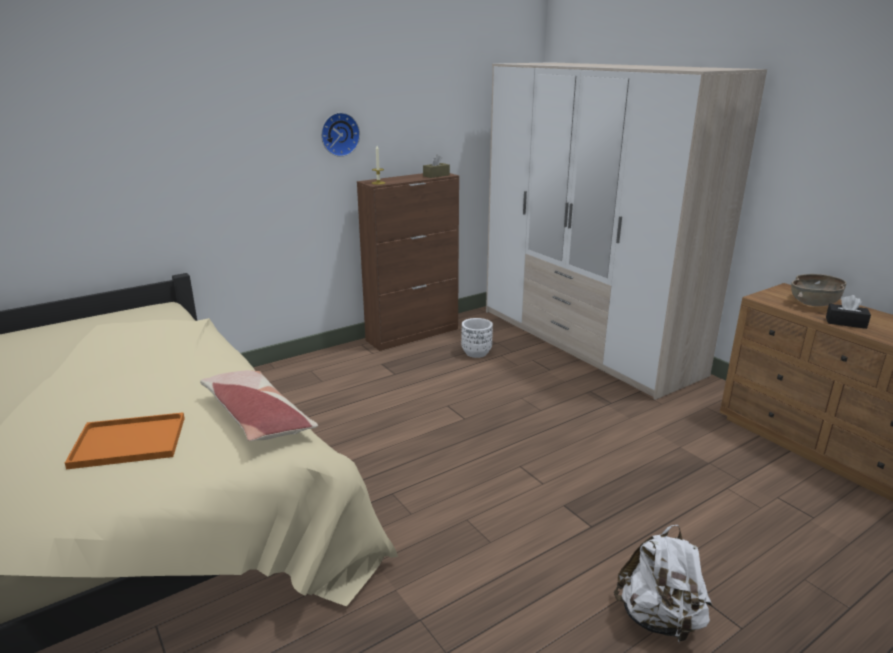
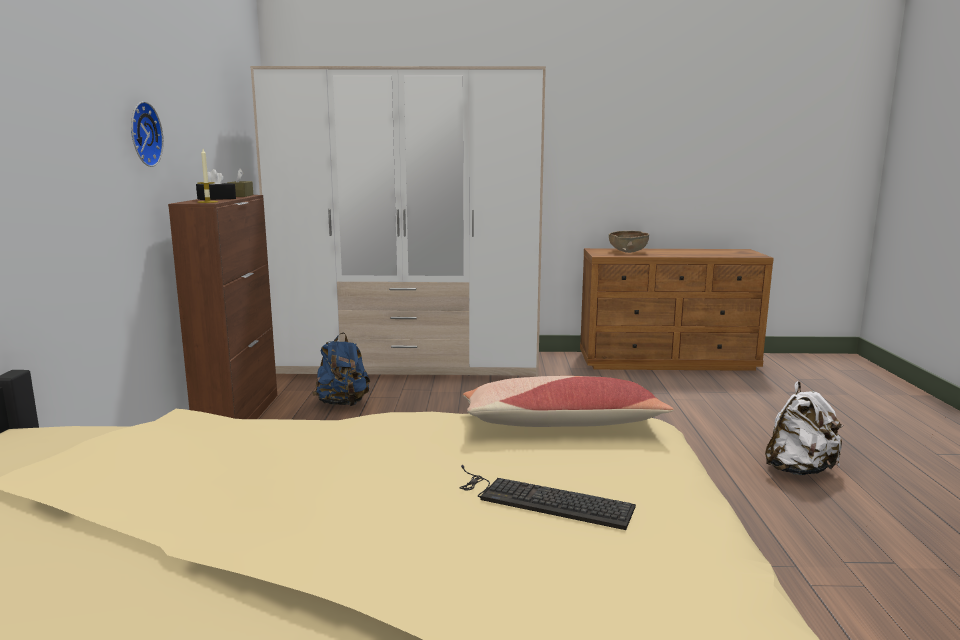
camera: 55 degrees left, 10 degrees down
(131, 441) = (539, 499): orange tray -> keyboard
(476, 353) = (343, 404): white planter -> blue backpack
(845, 322) = (666, 254): black tissue box -> black tissue box (216, 199)

